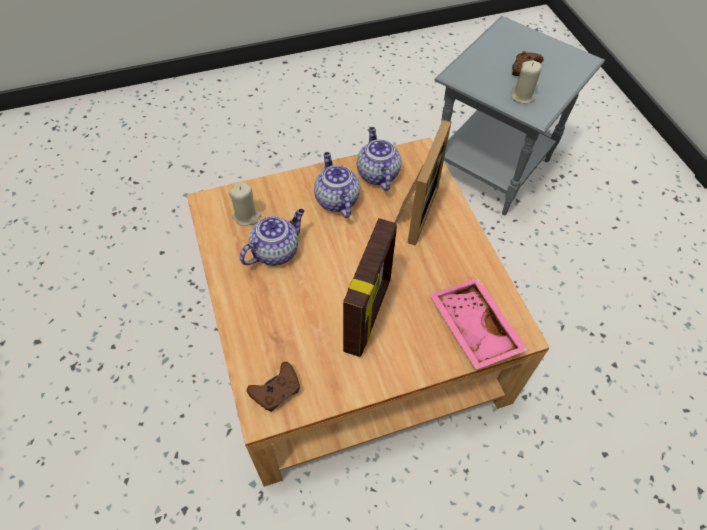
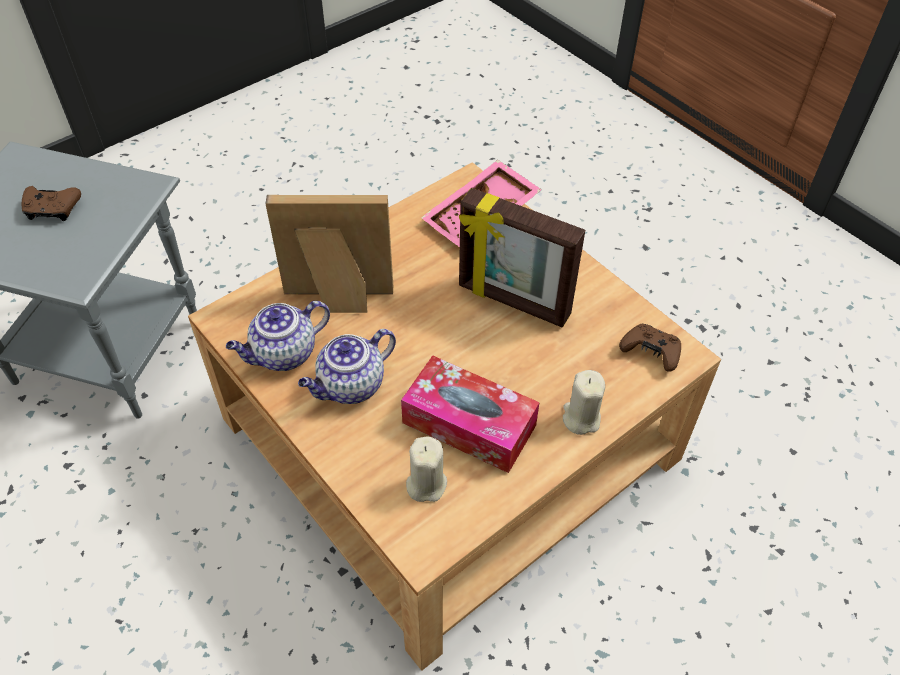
camera: 110 degrees left, 5 degrees down
(276, 251) = (469, 424): teapot -> tissue box
(369, 315) = (513, 302): picture frame -> picture frame turned 150 degrees counterclockwise
(522, 96) = (113, 204): beige candle -> beige candle (581, 418)

